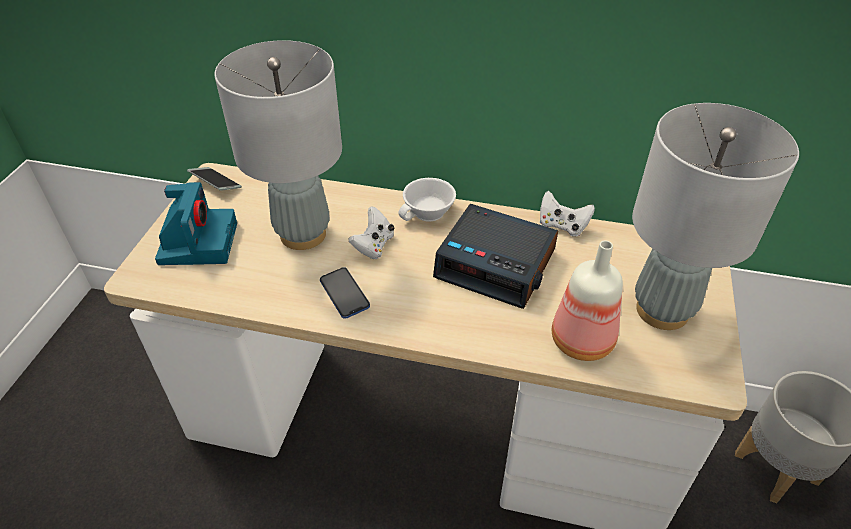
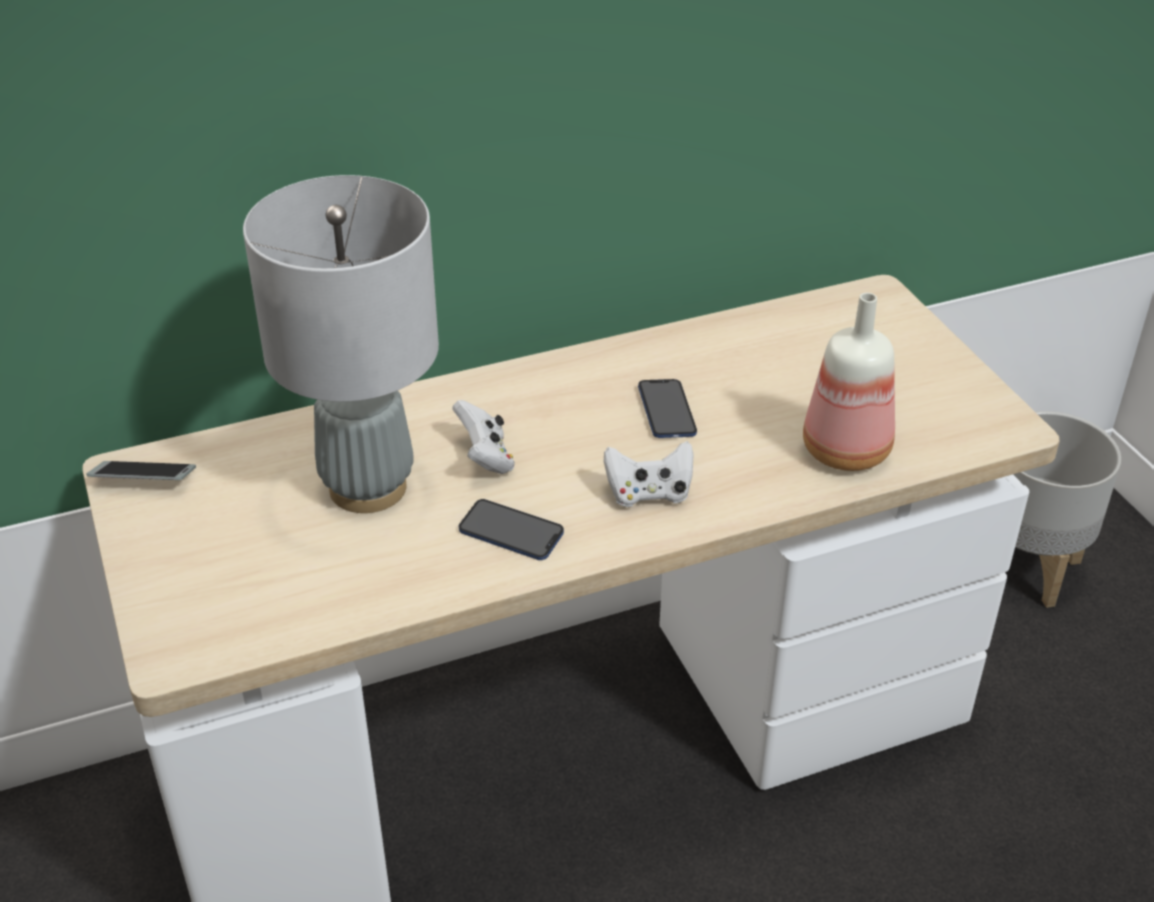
camera: 35 degrees left, 5 degrees down
(198, 242) = (215, 567): camera -> none
(429, 213) = (516, 387): white cup -> none
(497, 264) = (666, 411): alarm clock -> phone
(562, 226) = (699, 333): white game controller -> white game controller (649, 494)
(661, 310) = (896, 379): grey table lamp -> none

